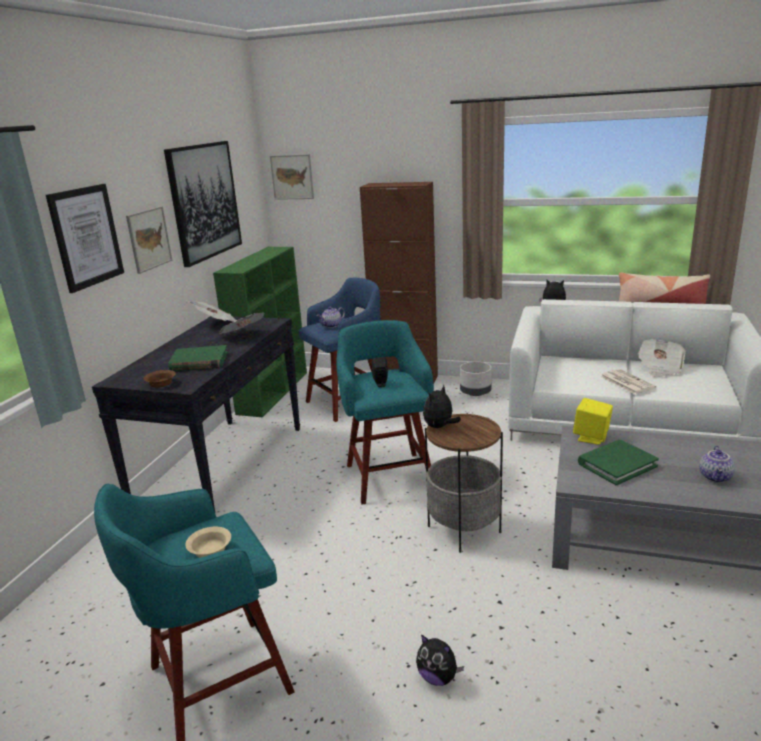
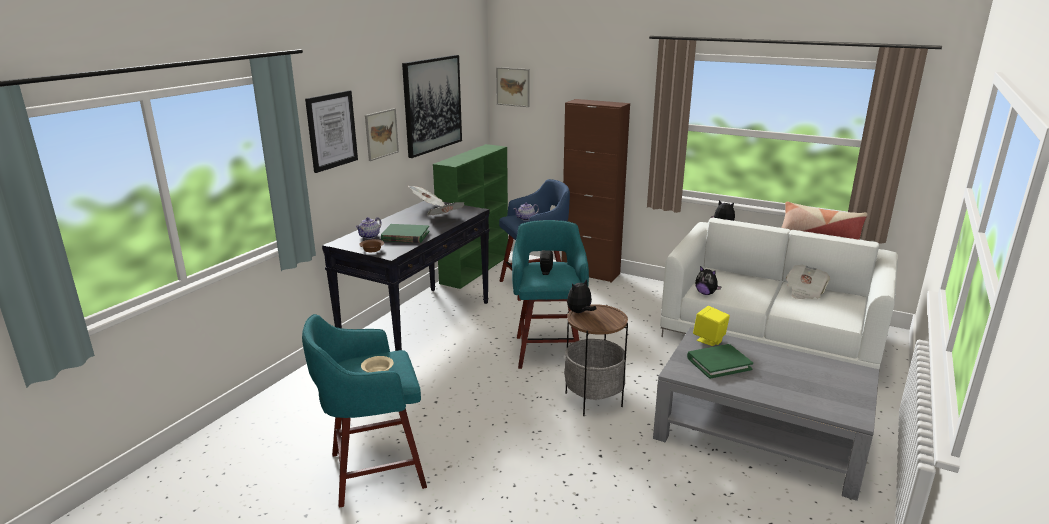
camera: 10 degrees right, 0 degrees up
(438, 677) = (533, 497): plush toy -> plush toy (706, 293)
(475, 393) = (647, 293): grey planter -> none
(626, 382) = (768, 299): newspaper -> none
(716, 477) = (796, 385): teapot -> teapot (370, 236)

